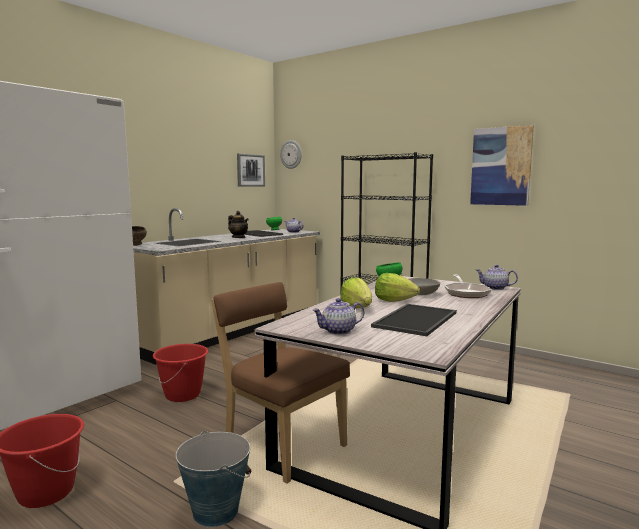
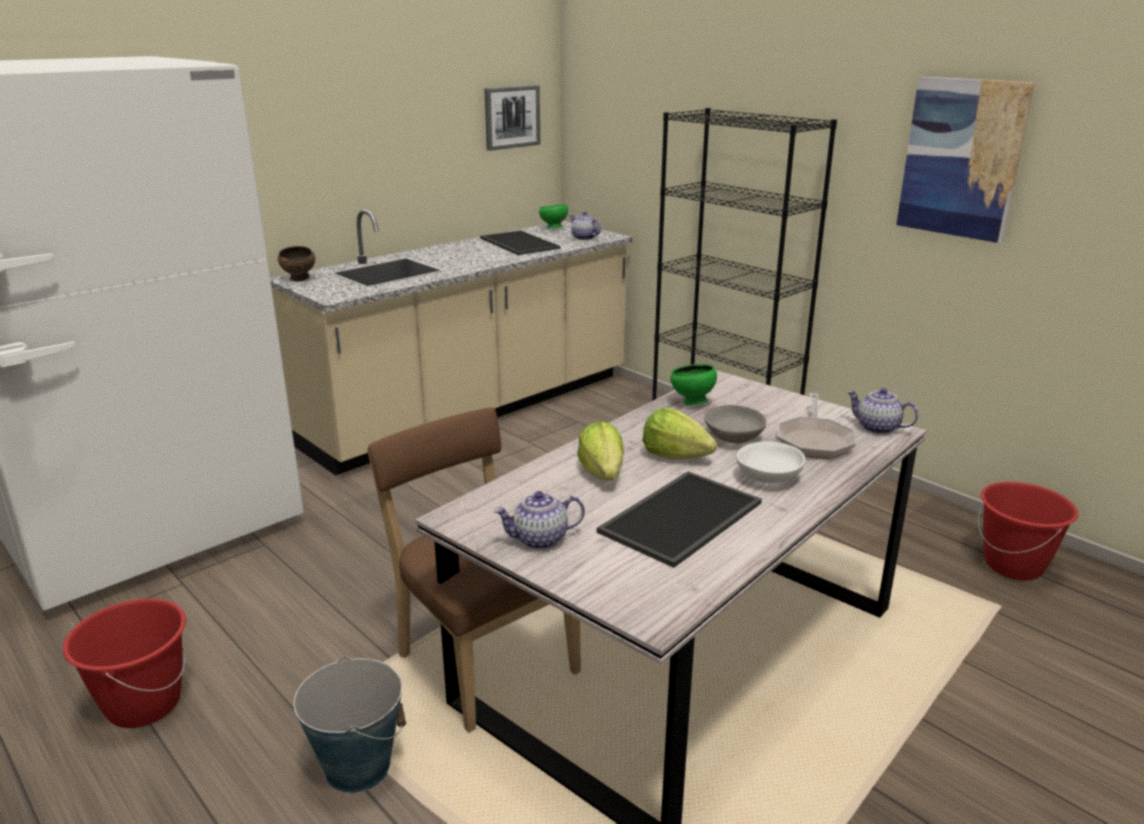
camera: 10 degrees right, 15 degrees up
(183, 395) = (362, 543): red bucket -> red bucket (1013, 565)
(238, 238) = (478, 258): teapot -> none
(291, 154) = (589, 84): wall clock -> none
(453, 305) = (769, 478): none -> white bowl

